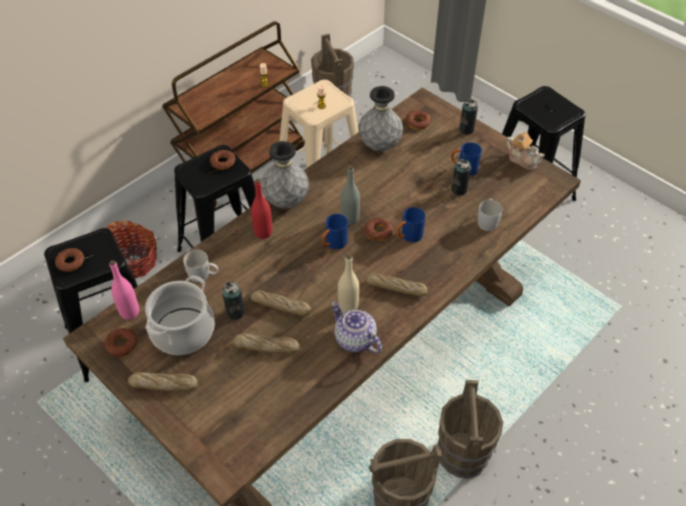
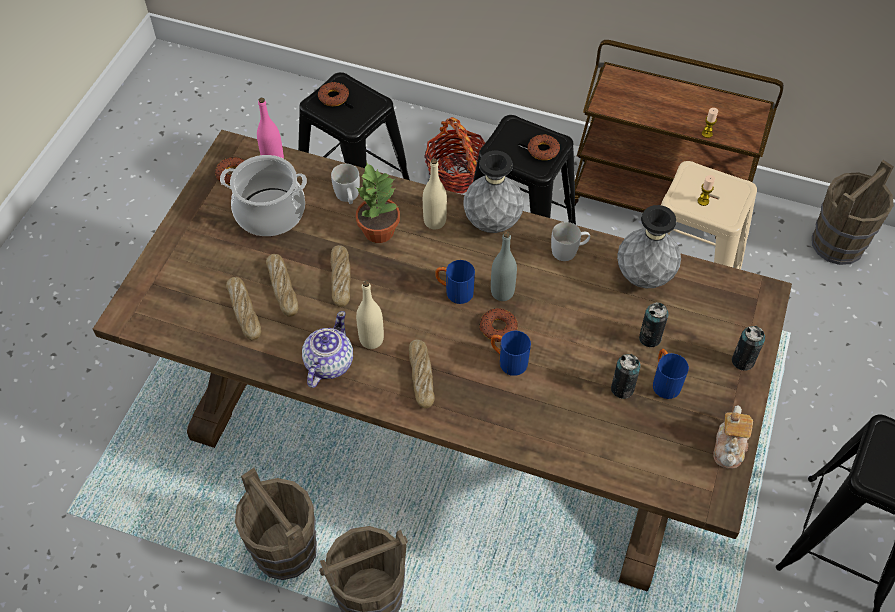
camera: 65 degrees right, 5 degrees up
(164, 384) = (202, 226): bread -> bread (244, 311)
(235, 312) = (313, 244): can -> can (649, 338)
(249, 268) = (378, 230): none -> potted plant
(263, 232) = (435, 221): red bottle -> beige bottle
(417, 123) = (716, 302): donut -> none
(487, 221) = (586, 438): white mug -> white mug (569, 250)

